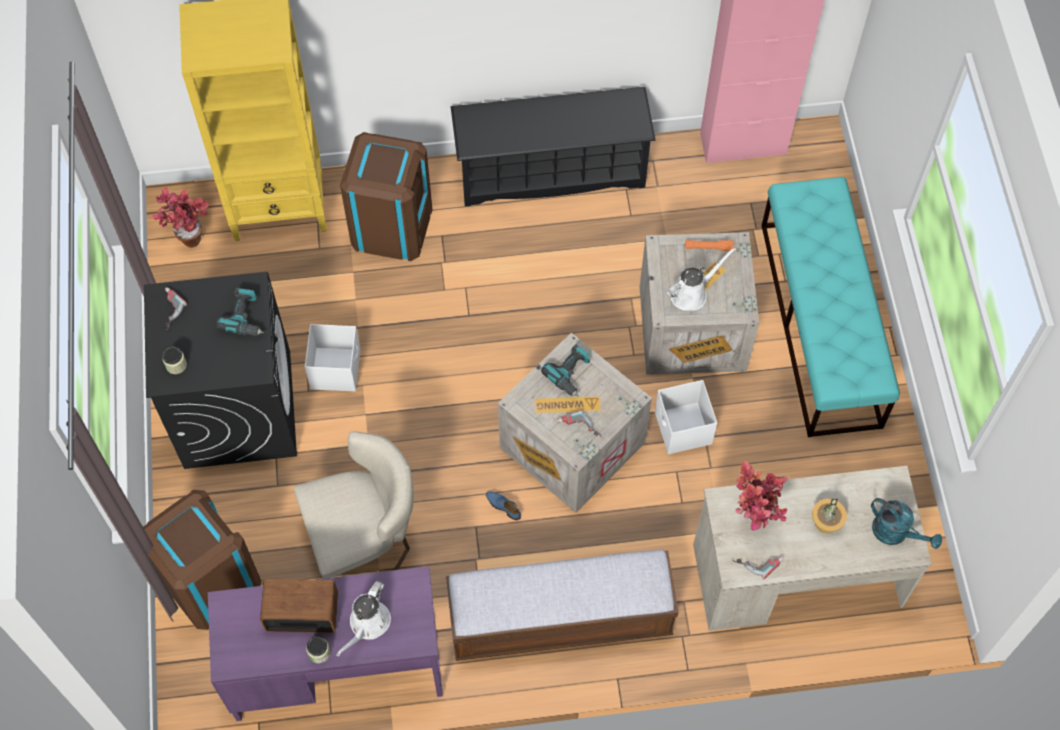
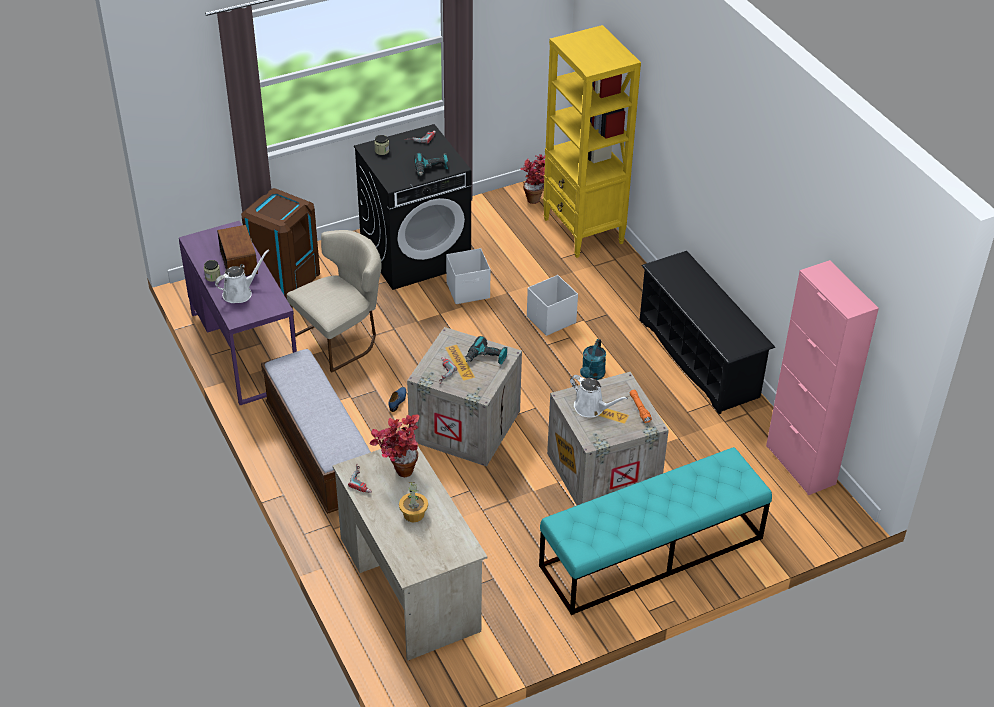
camera: 70 degrees right, 20 degrees down
(365, 541) = (342, 338): beige chair -> beige chair turned 90 degrees counterclockwise
(367, 624) = (240, 293): white watering can -> white watering can turned 135 degrees clockwise
(391, 226) = (599, 287): brown trash can -> none
(683, 429) = (509, 486): white storage box -> white storage box (550, 320)
(896, 533) = (421, 559): turquoise watering can -> turquoise watering can (592, 375)

